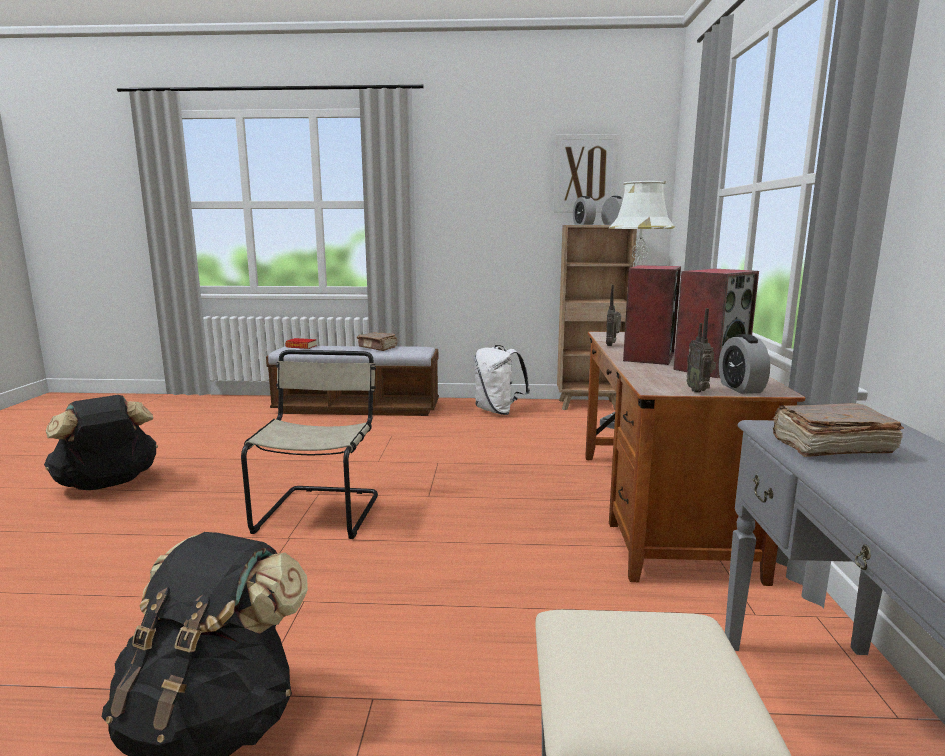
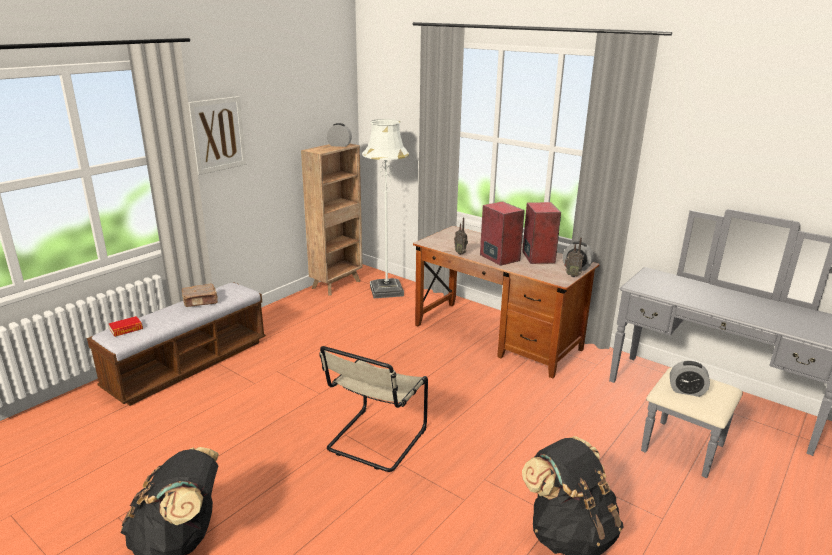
camera: 55 degrees left, 10 degrees up
(320, 511) = (375, 441): beige chair -> beige chair turned 105 degrees counterclockwise
(498, 411) = (295, 315): white backpack -> none
(583, 224) = (321, 149): alarm clock -> alarm clock (686, 391)
(585, 174) = (308, 105): picture -> picture (217, 135)
(829, 447) = (662, 289): brown book -> none

